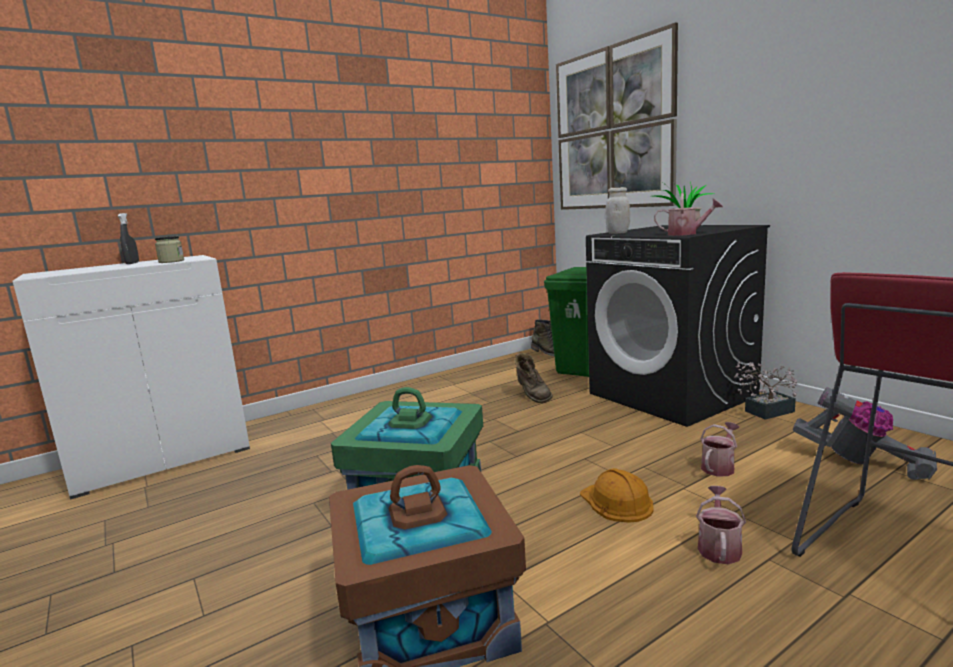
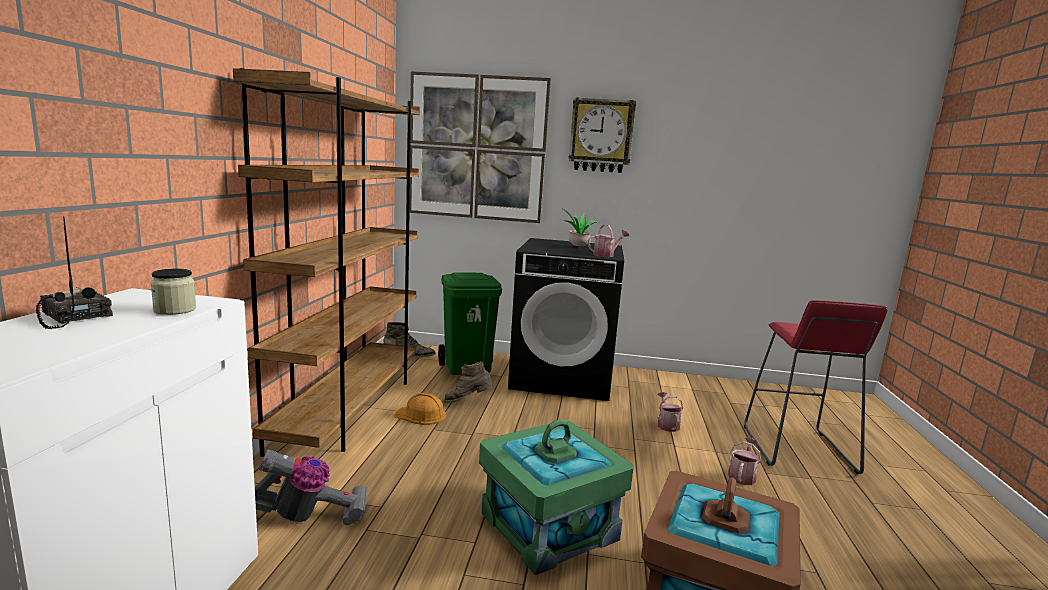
camera: 50 degrees left, 0 degrees up
(132, 263) = (72, 317): grey spray bottle -> radio
(437, 383) = (349, 409): none -> brown bookcase
(532, 396) = (467, 402): brown boot -> brown boot turned 150 degrees clockwise
(616, 502) = (661, 469): orange hard hat -> orange hard hat (421, 415)
(618, 233) = (539, 249): white jar -> none
(719, 547) = (742, 475): watering can -> watering can turned 60 degrees clockwise
(740, 77) = (601, 136): none -> wall clock
(764, 412) = (629, 379): potted plant -> none
(862, 463) = (713, 401): vacuum cleaner -> vacuum cleaner (307, 517)

